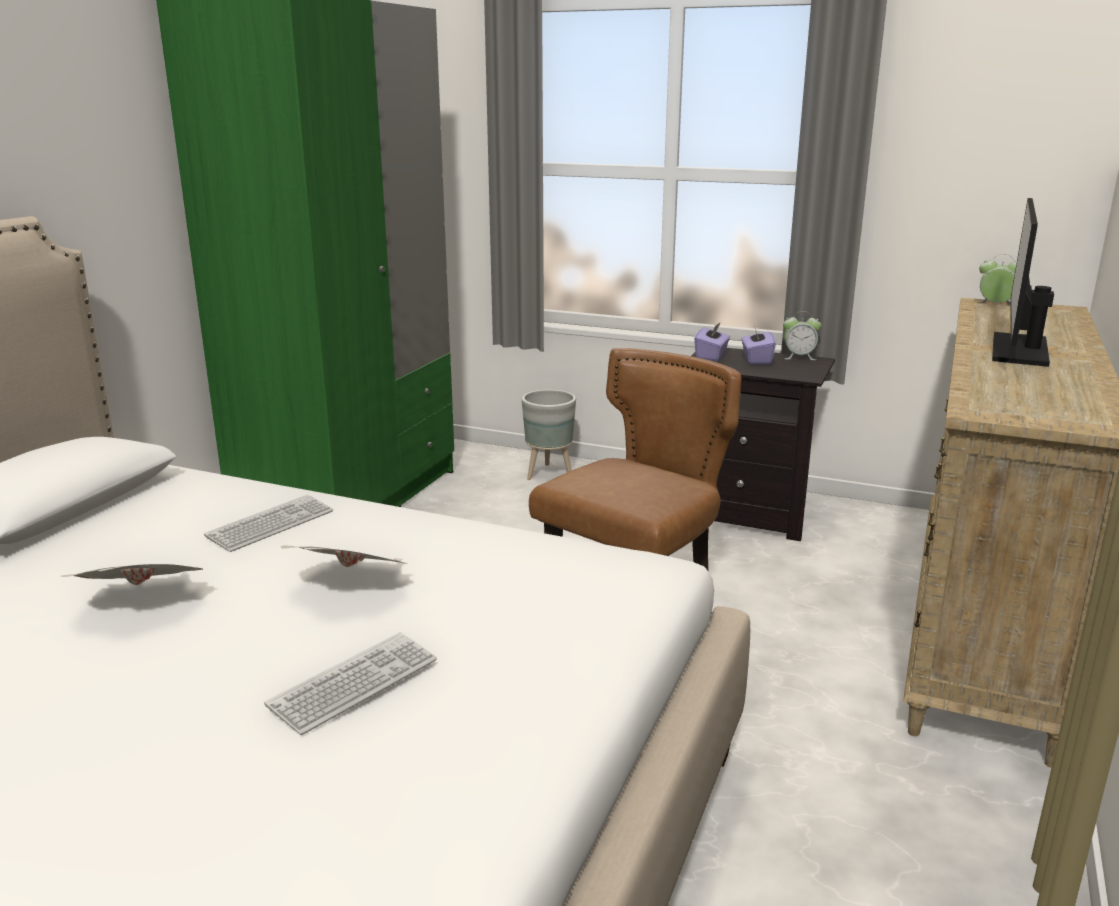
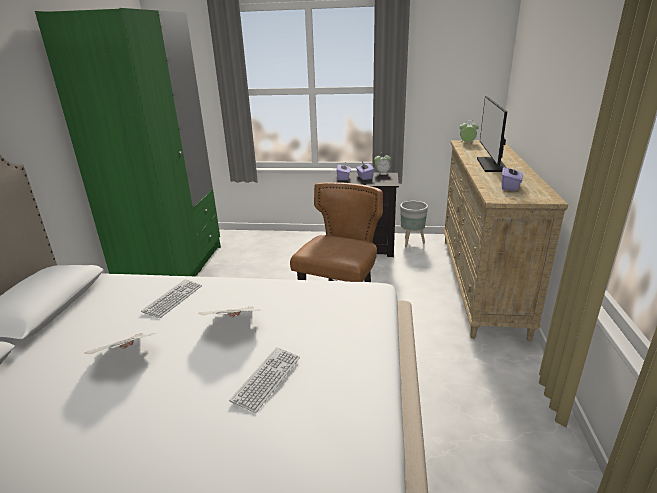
camera: 15 degrees left, 5 degrees up
(549, 474) = (268, 241): grey planter -> grey planter (412, 242)
(1029, 394) = (510, 187): none -> purple tissue box

